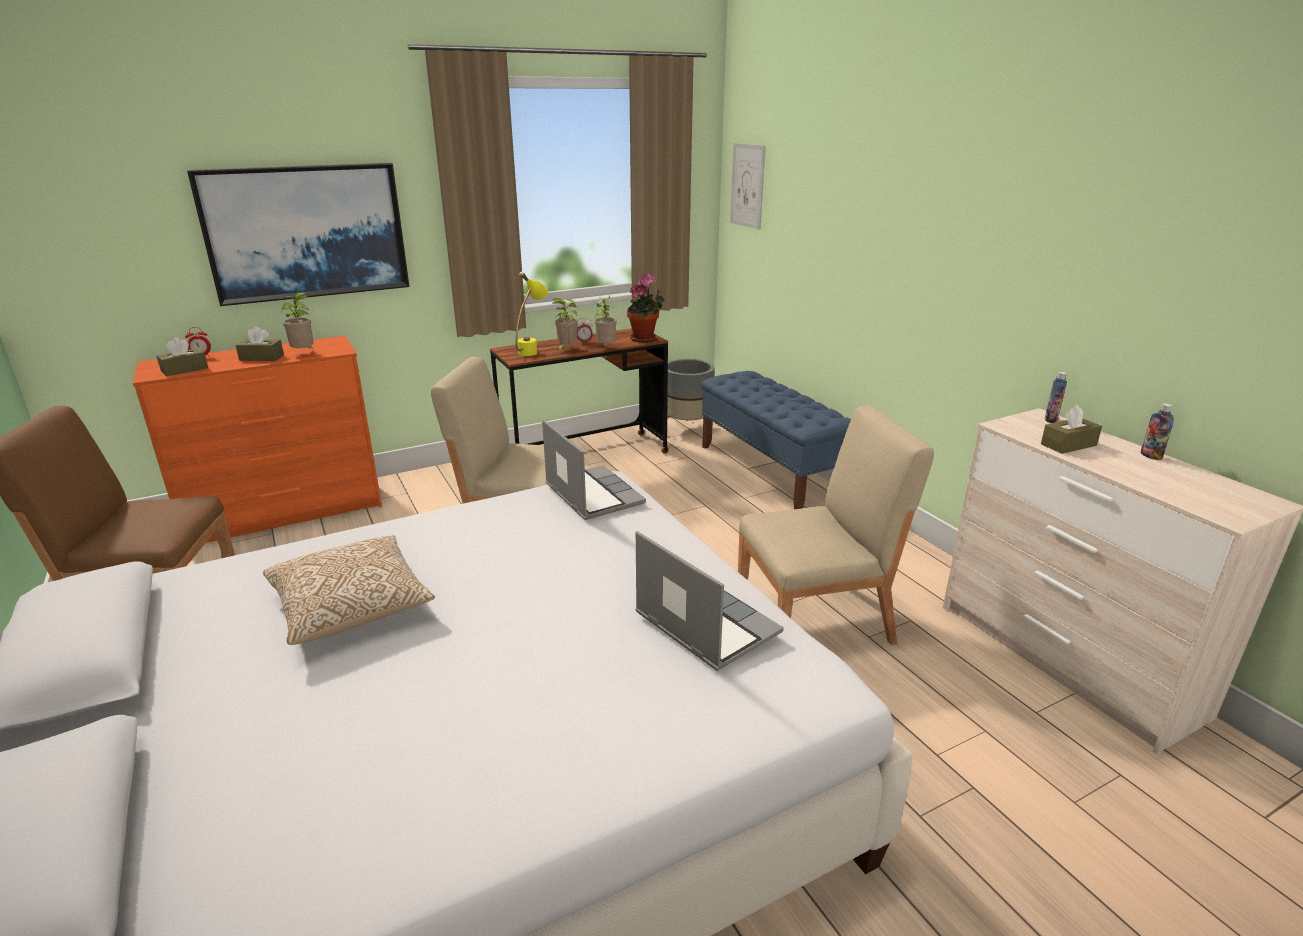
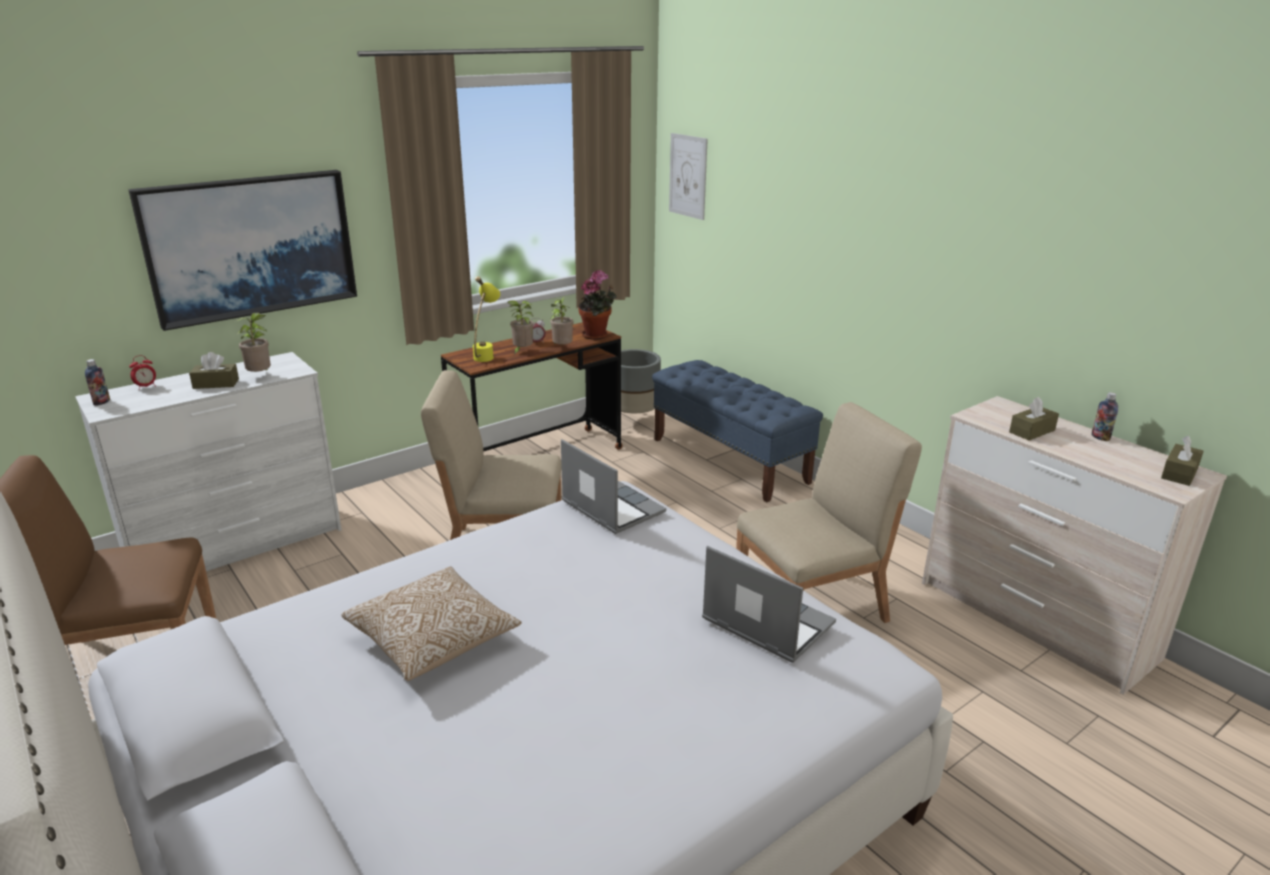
camera: 10 degrees left, 0 degrees up
(184, 369) = (138, 403): brown tissue box -> brown tissue box (1179, 473)
(285, 514) = (236, 546): orange dresser -> white dresser
(1050, 420) = (1010, 407): bottle -> bottle (102, 402)

